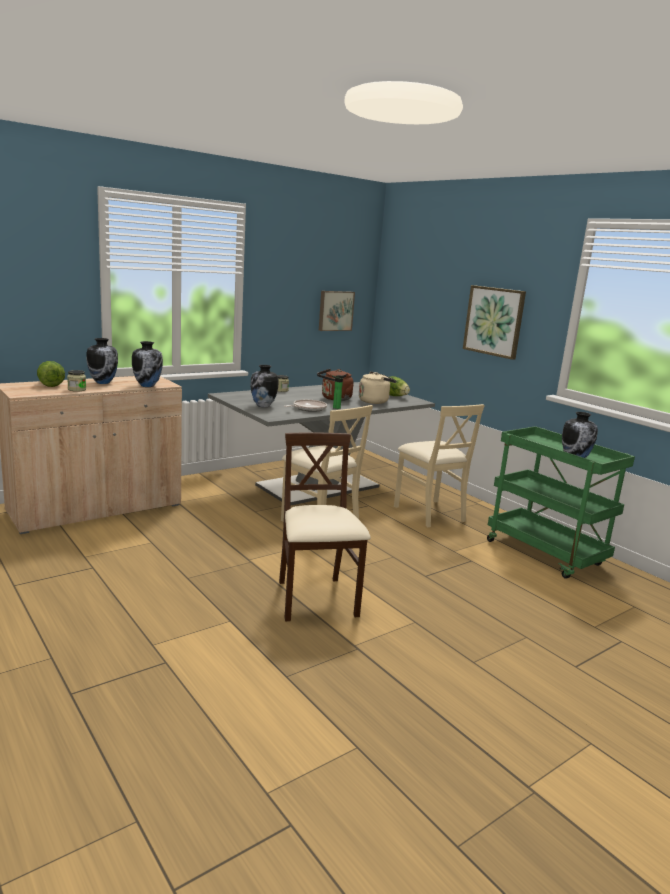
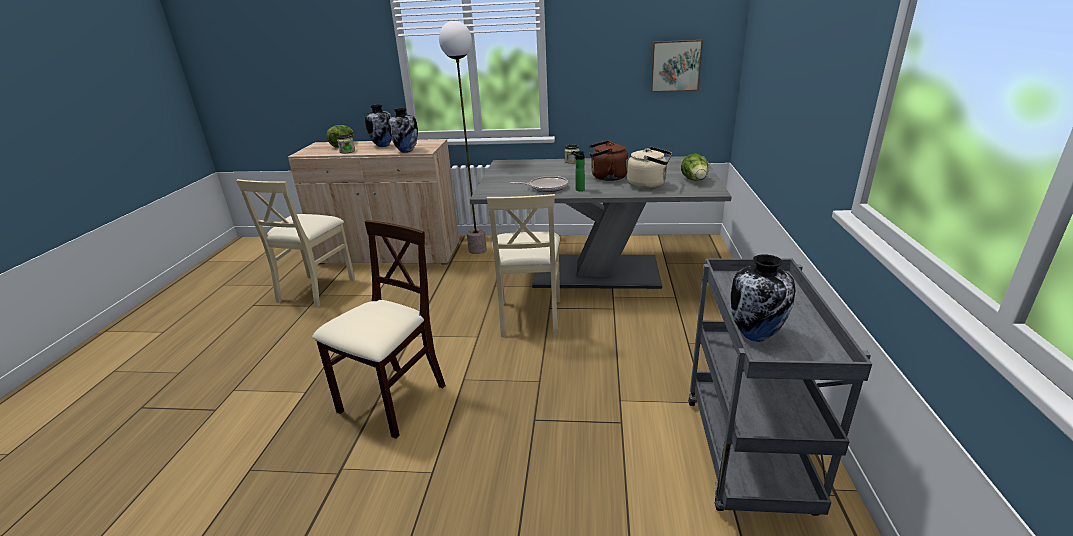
camera: 45 degrees right, 10 degrees up
(188, 489) = (478, 250): none -> floor lamp
(263, 406) = (508, 179): vase -> none
(429, 513) = (671, 338): beige chair -> beige chair (315, 289)
(494, 321) = (814, 78): picture -> none
(546, 554) = (748, 457): green cart -> grey cart

